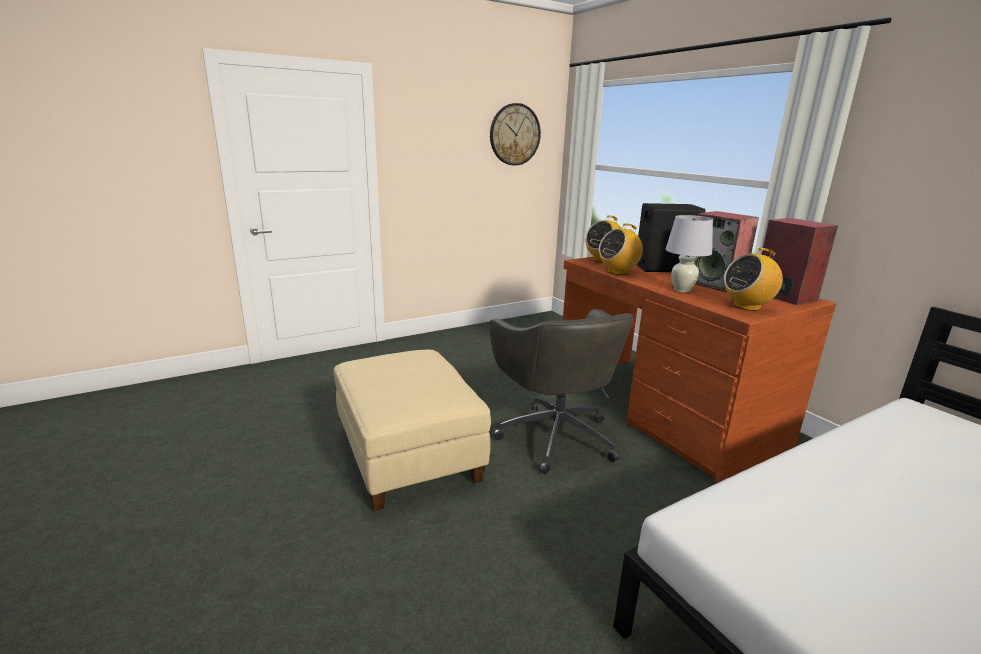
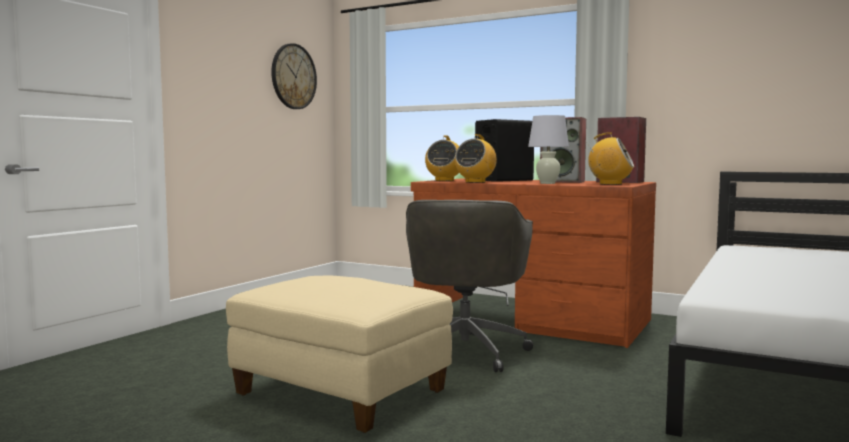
camera: 30 degrees left, 15 degrees down
(555, 435) = (465, 350): grey office chair -> grey office chair turned 60 degrees clockwise
(747, 306) = (610, 184): radio -> radio turned 105 degrees counterclockwise

